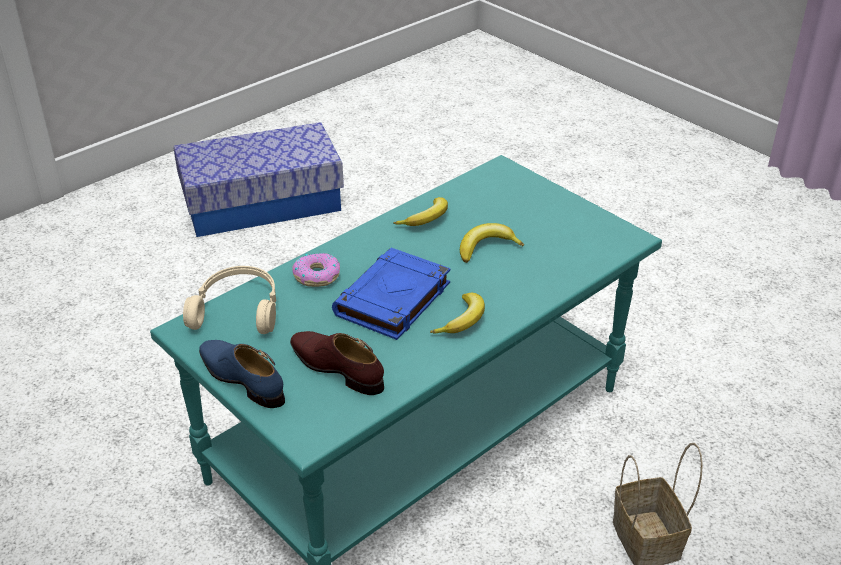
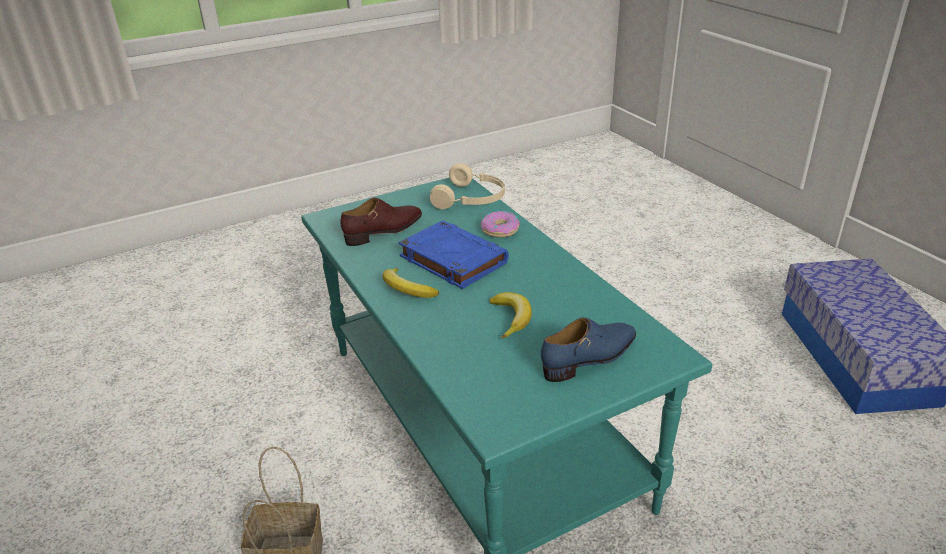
camera: 105 degrees right, 5 degrees down
(242, 379) = (396, 199): blue shoe -> blue shoe (590, 358)
(426, 219) = (572, 290): banana -> none

